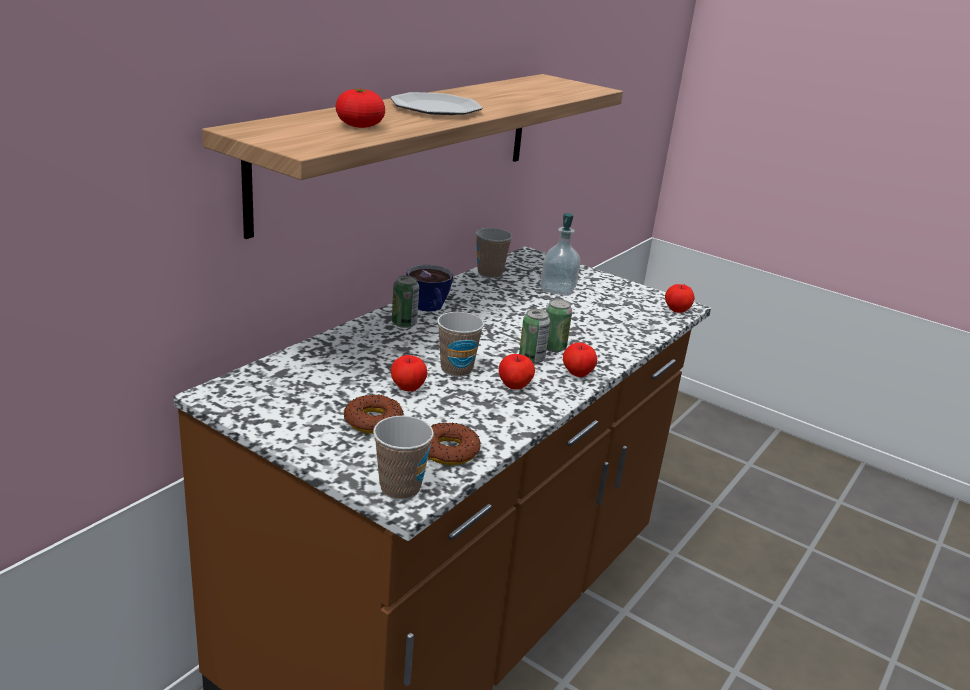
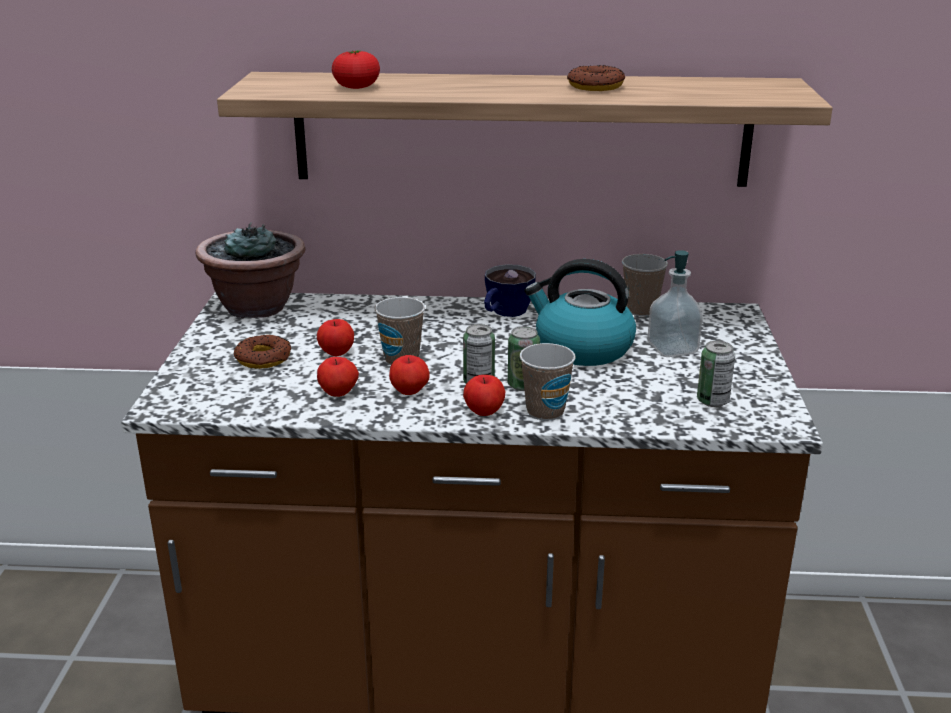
camera: 60 degrees right, 0 degrees up
(254, 389) = (256, 307): none -> potted plant
(400, 488) = (173, 399): cup -> cup (545, 411)
(404, 323) = (455, 314): can -> can (712, 401)
(435, 108) = (489, 86): plate -> none
(448, 451) = (252, 399): donut -> donut (595, 86)
(522, 310) = (582, 348): none -> kettle
(677, 310) = (760, 423): apple -> apple (338, 392)

